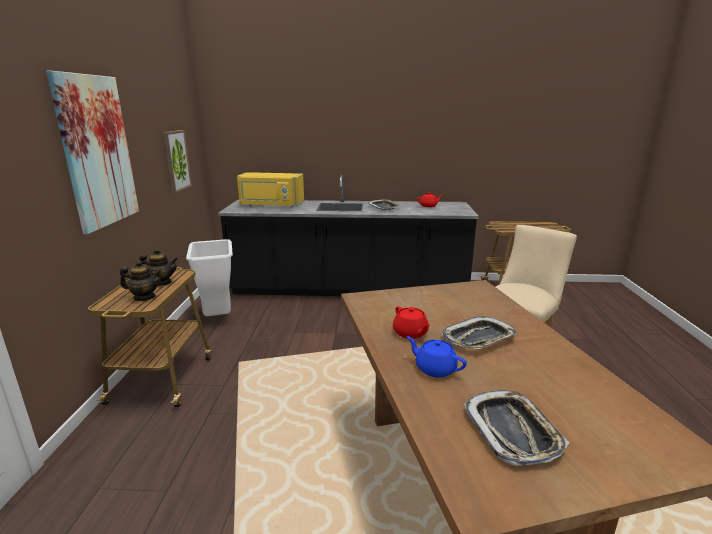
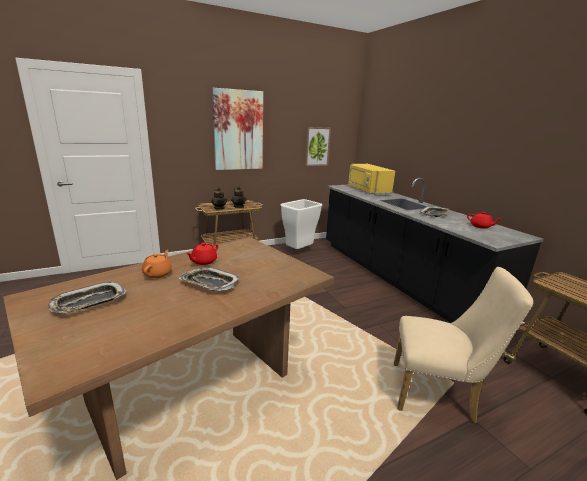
camera: 60 degrees right, 0 degrees up
(434, 368) = (158, 273): blue teapot -> orange teapot

